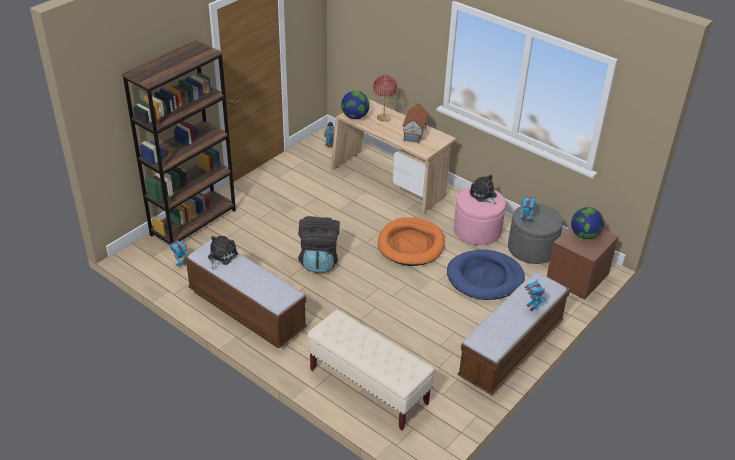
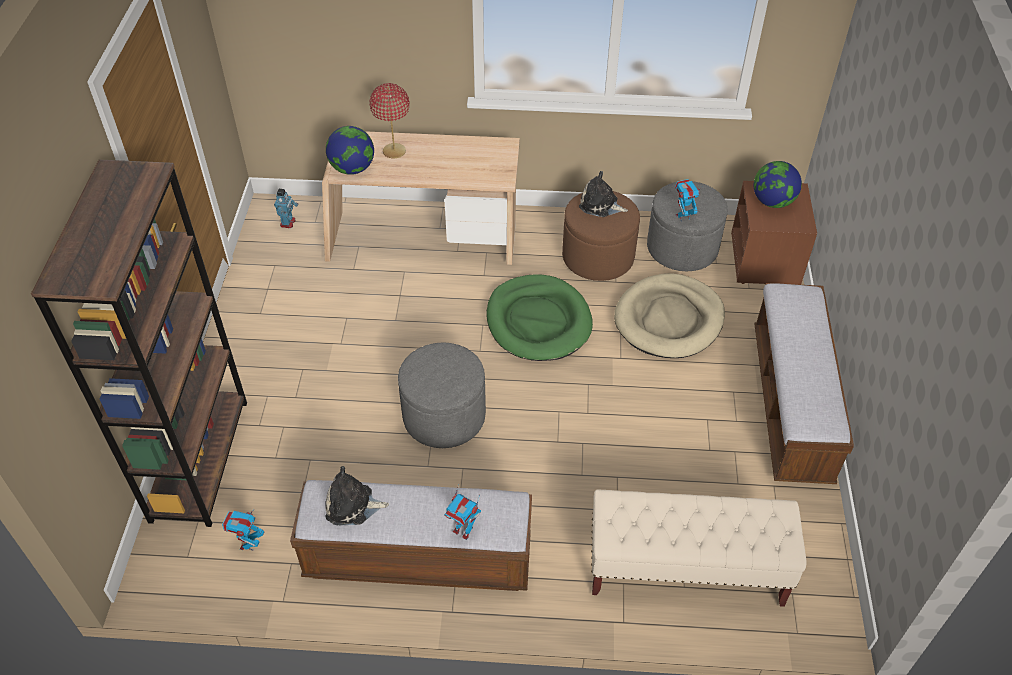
camera: 35 degrees left, 10 degrees up
(221, 256) = (352, 505): plush toy -> plush toy turned 75 degrees counterclockwise
(319, 261) = (444, 416): black backpack -> grey ottoman
(411, 244) = (538, 321): orange dog bed -> green dog bed
(415, 135) = (463, 159): toy house -> none
(477, 231) = (598, 257): pink ottoman -> brown ottoman
(485, 278) = (669, 319): blue dog bed -> beige dog bed
(532, 307) = (815, 337): toy robot -> toy robot (463, 530)

